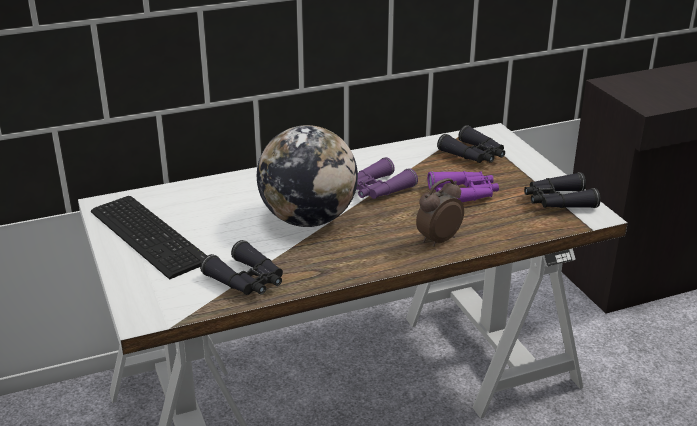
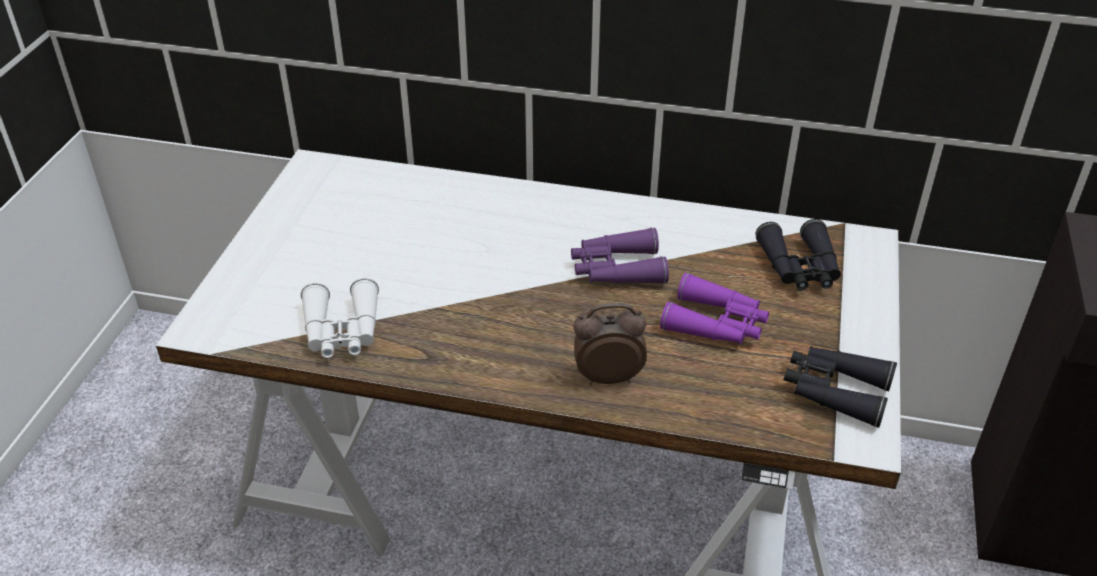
camera: 35 degrees right, 10 degrees up
(150, 234) = (316, 224): keyboard -> none
(247, 281) = (342, 331): black binoculars -> white binoculars
(308, 219) = (492, 277): globe -> none

